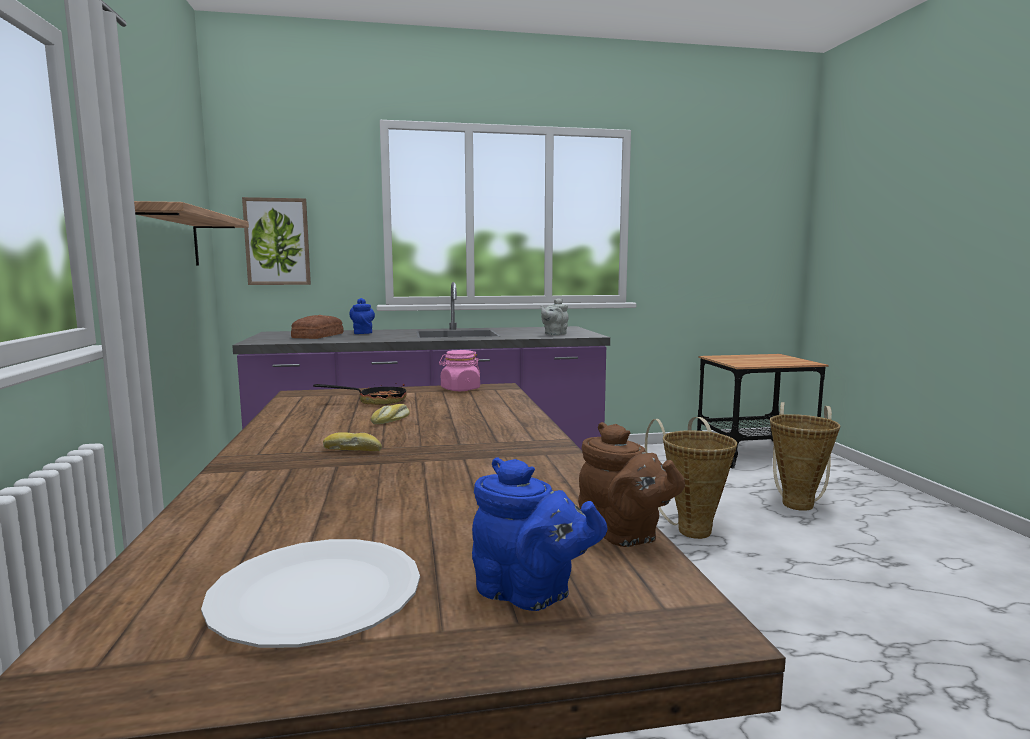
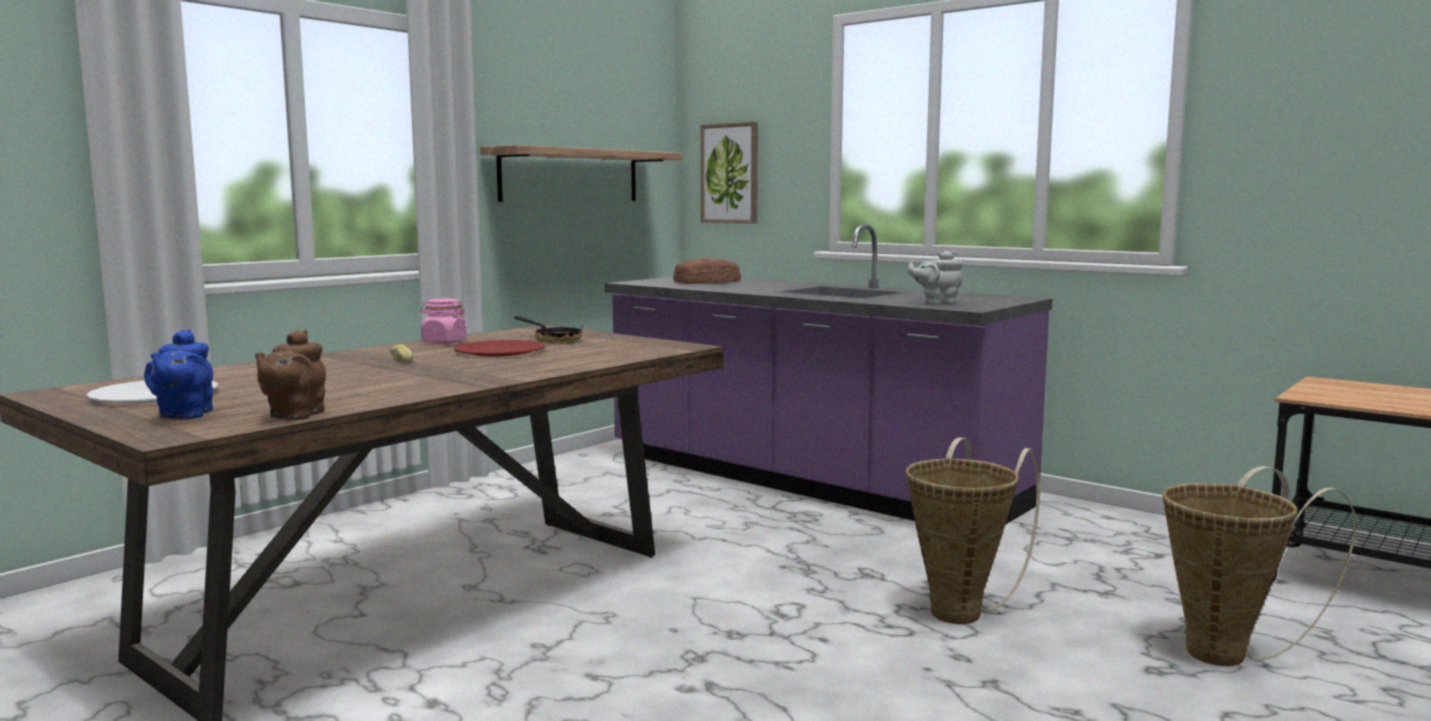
camera: 50 degrees right, 0 degrees up
(363, 333) = (760, 283): blue teapot -> none
(392, 420) = (500, 351): bread -> red plate
(460, 389) = (651, 343): pink jar -> pink jar (444, 342)

